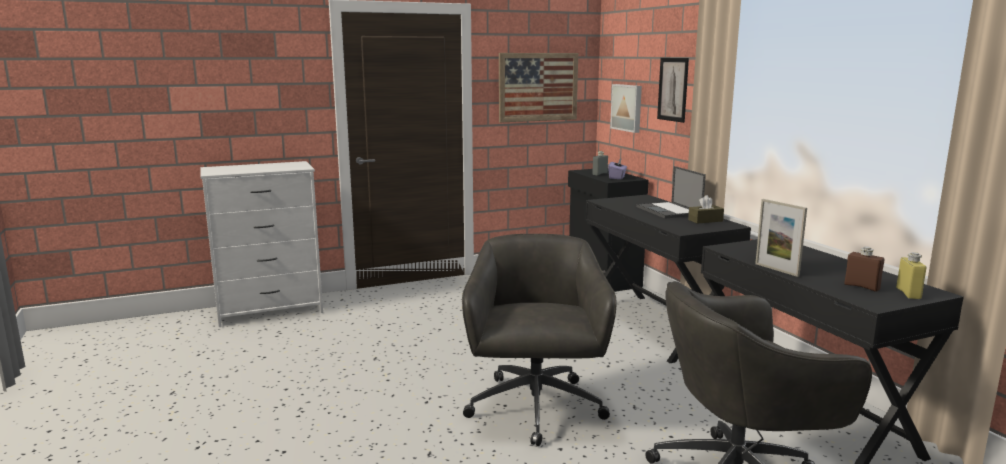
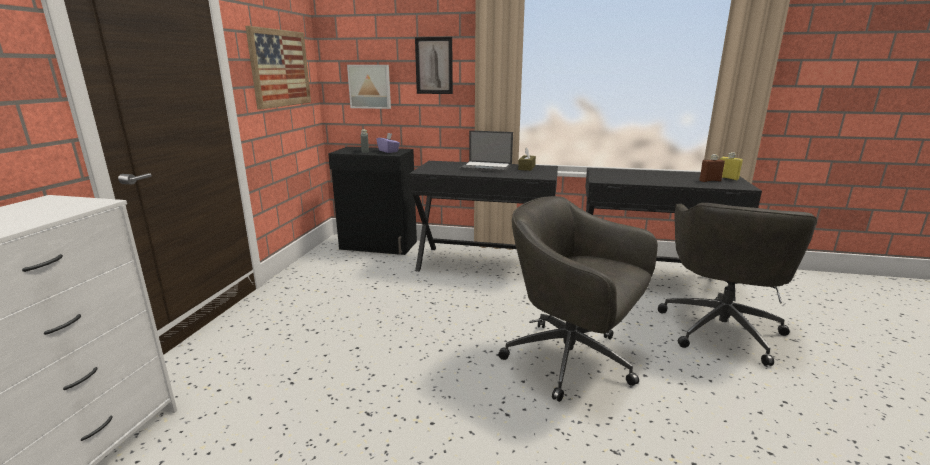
camera: 55 degrees left, 5 degrees up
(776, 270) = (662, 184): picture frame -> none

